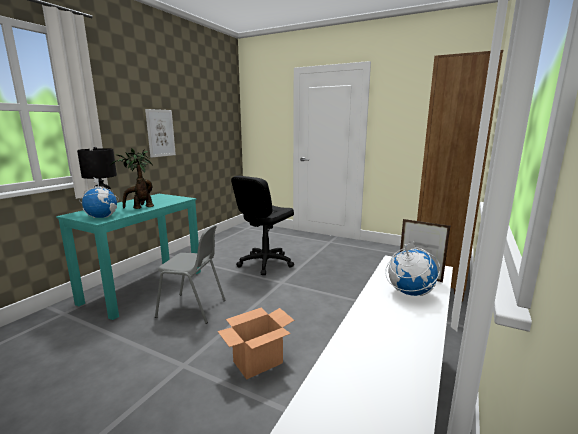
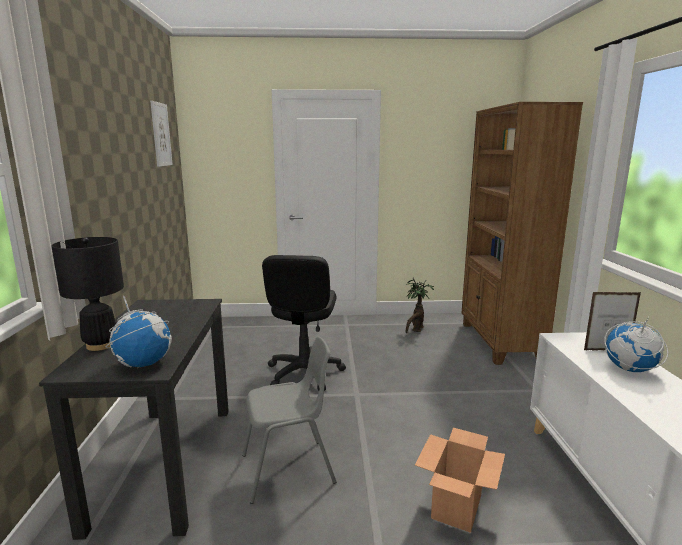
camera: 30 degrees left, 0 degrees up
(140, 208) = (171, 332): potted plant -> potted plant (416, 330)
(144, 286) = (166, 462): turquoise desk -> black desk
(160, 133) = (115, 196): picture -> picture (161, 134)

